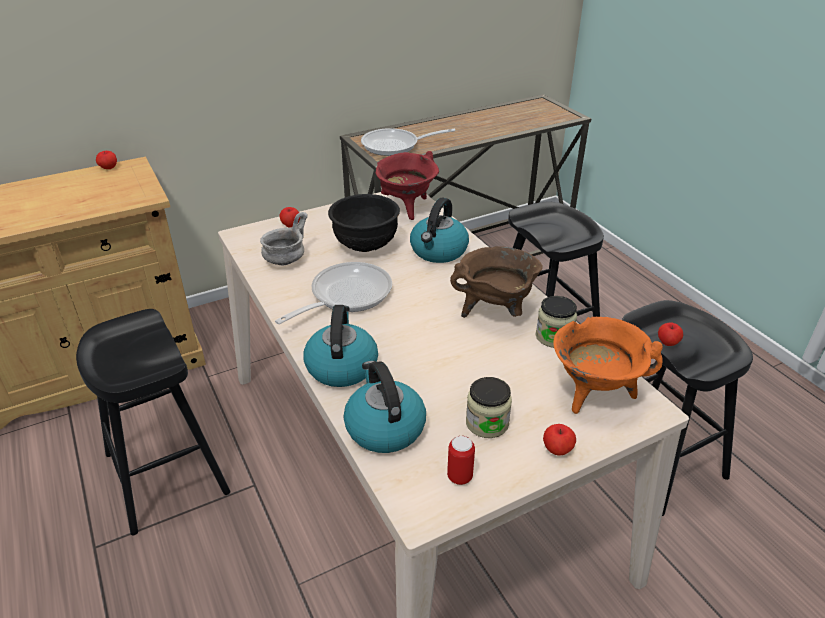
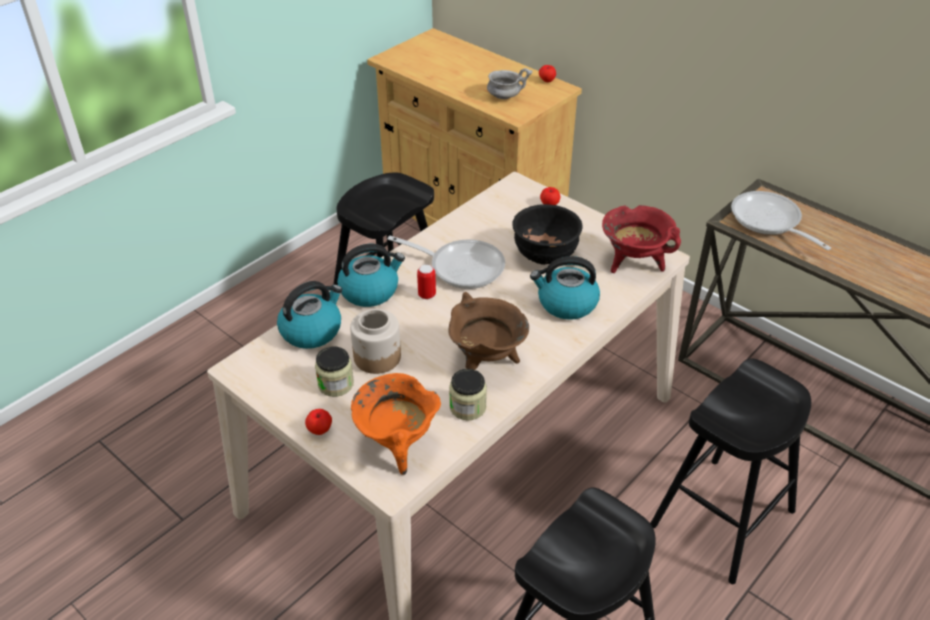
camera: 70 degrees right, 5 degrees up
(285, 260) = (493, 219): grey bowl -> grey bowl (505, 96)
(456, 381) = (378, 357): none -> jar
(459, 477) = (275, 380): can -> can (427, 295)
(668, 342) = (568, 532): apple -> none

